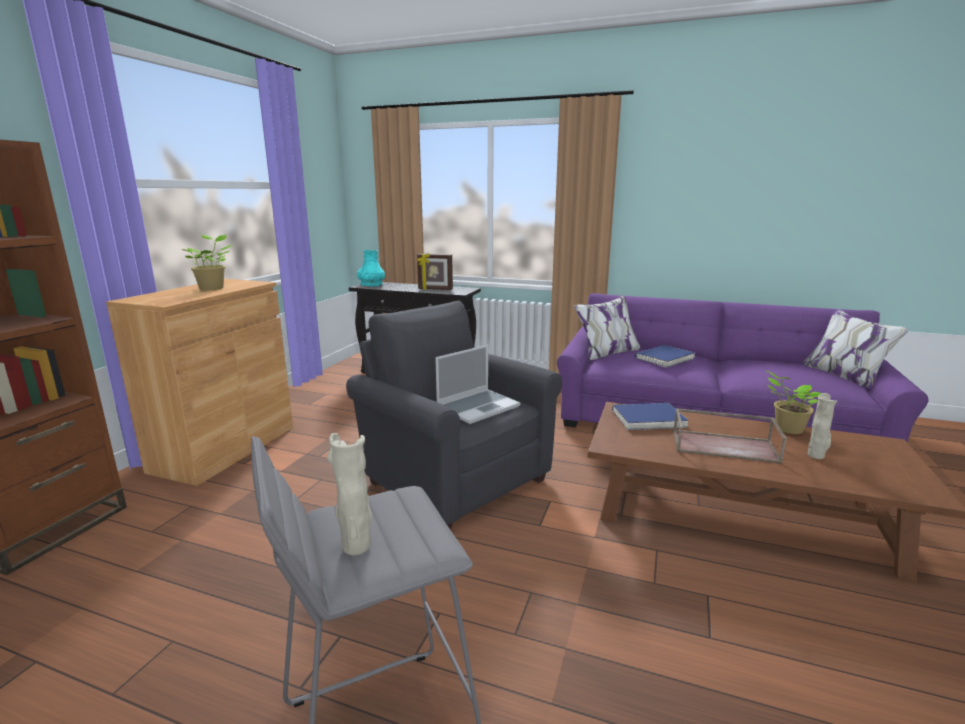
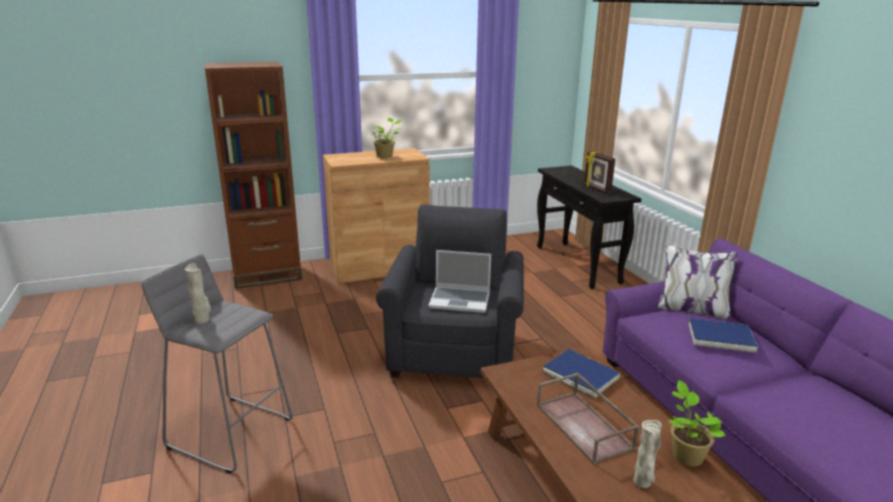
camera: 50 degrees right, 5 degrees up
(371, 285) = (558, 171): turquoise vase -> none

